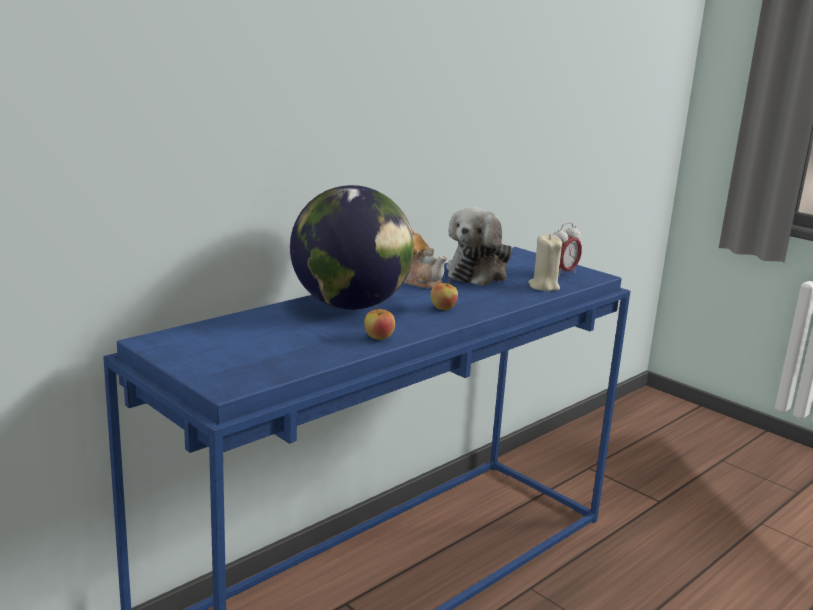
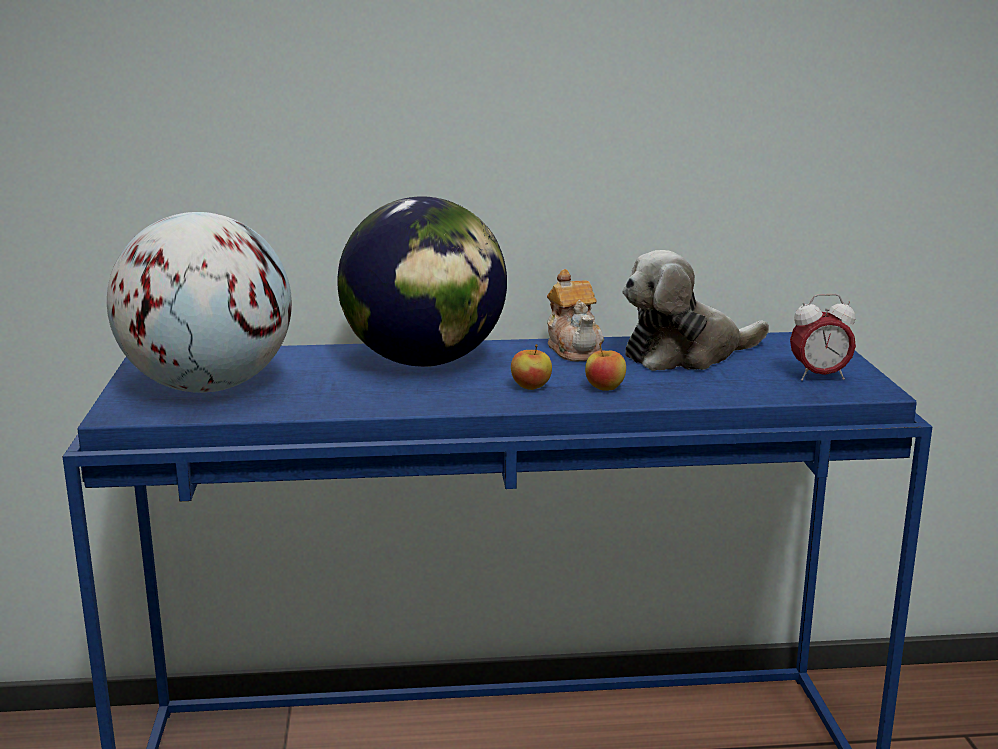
camera: 40 degrees right, 0 degrees up
(247, 353) = (207, 387): none -> globe
(379, 338) = (374, 403): apple -> apple (605, 388)
(543, 286) = (743, 388): beige candle -> none

